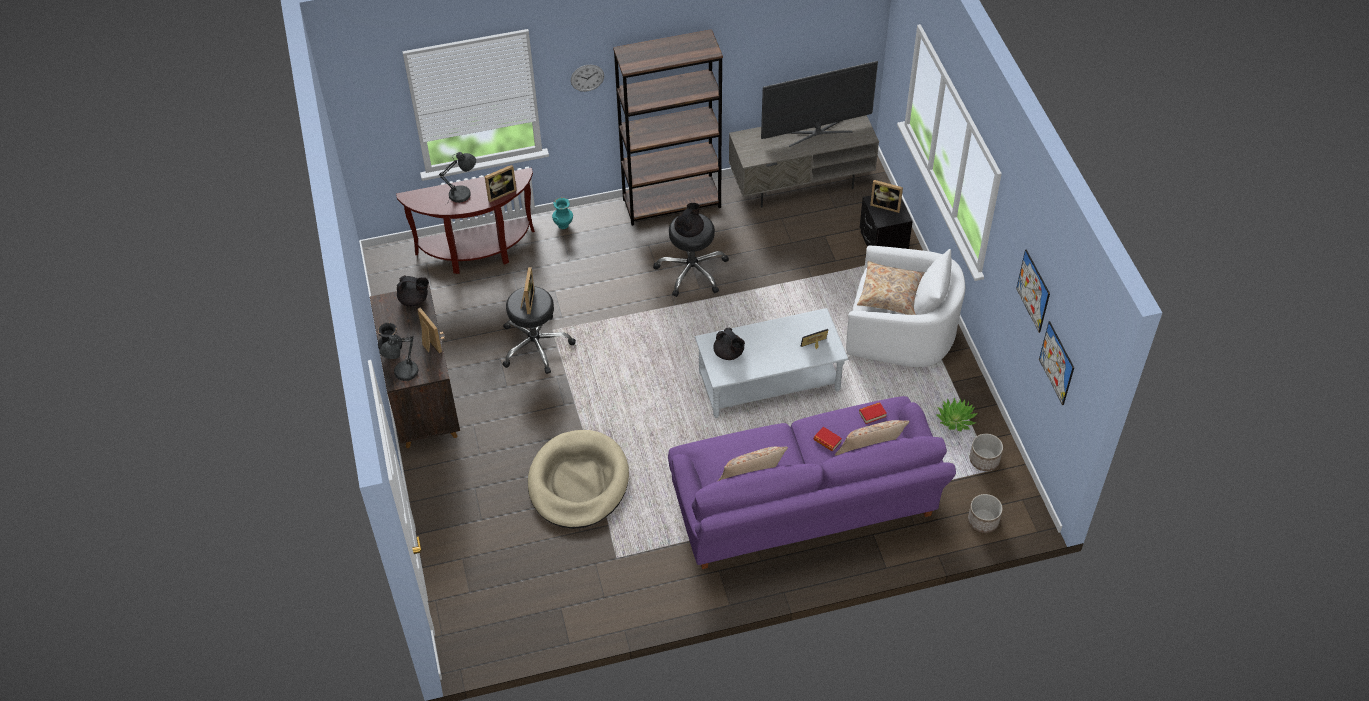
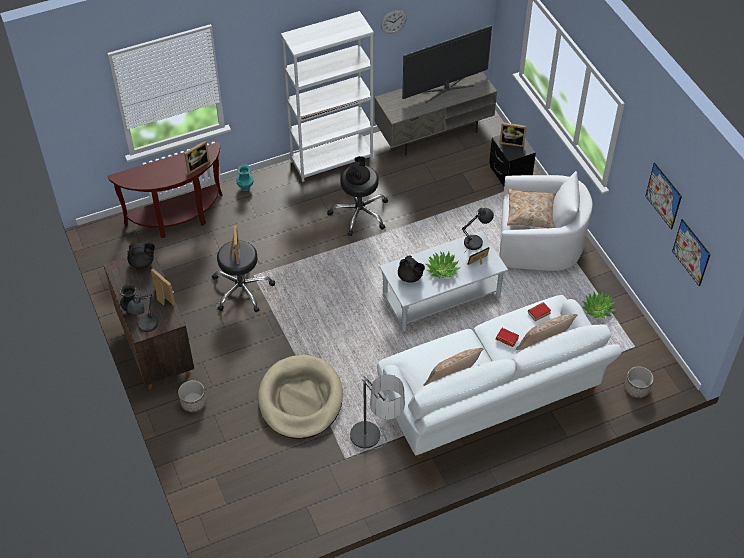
camera: 10 degrees left, 0 degrees up
(463, 194) = (164, 170): grey table lamp -> grey table lamp (475, 242)
(587, 78) = (260, 61): wall clock -> wall clock (393, 21)
(653, 559) = (376, 455): none -> floor lamp
(672, 203) = (332, 160): brown bookcase -> white bookcase
(768, 349) = (442, 269): none -> potted plant
(805, 509) = (492, 397): purple sofa -> white sofa
(984, 460) = (627, 339): planter -> planter (193, 402)

